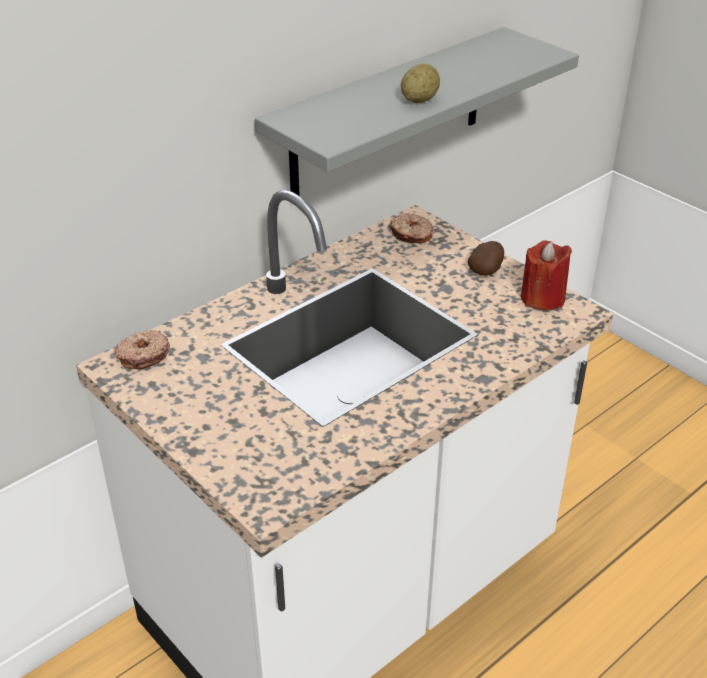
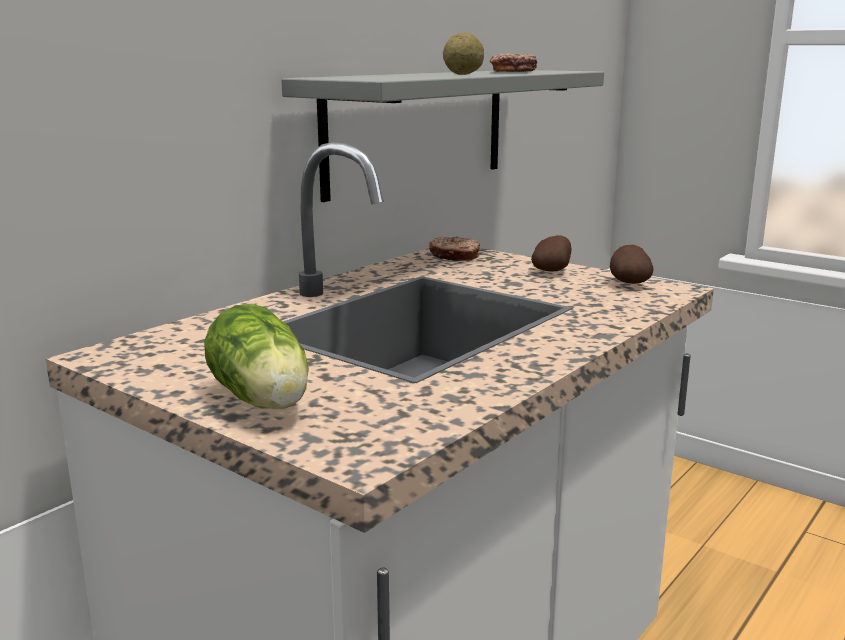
camera: 10 degrees left, 20 degrees down
(143, 355) = (144, 345): donut -> donut (512, 71)
(216, 437) = (263, 401): none -> lettuce
(542, 298) = (628, 283): red candle -> potato

